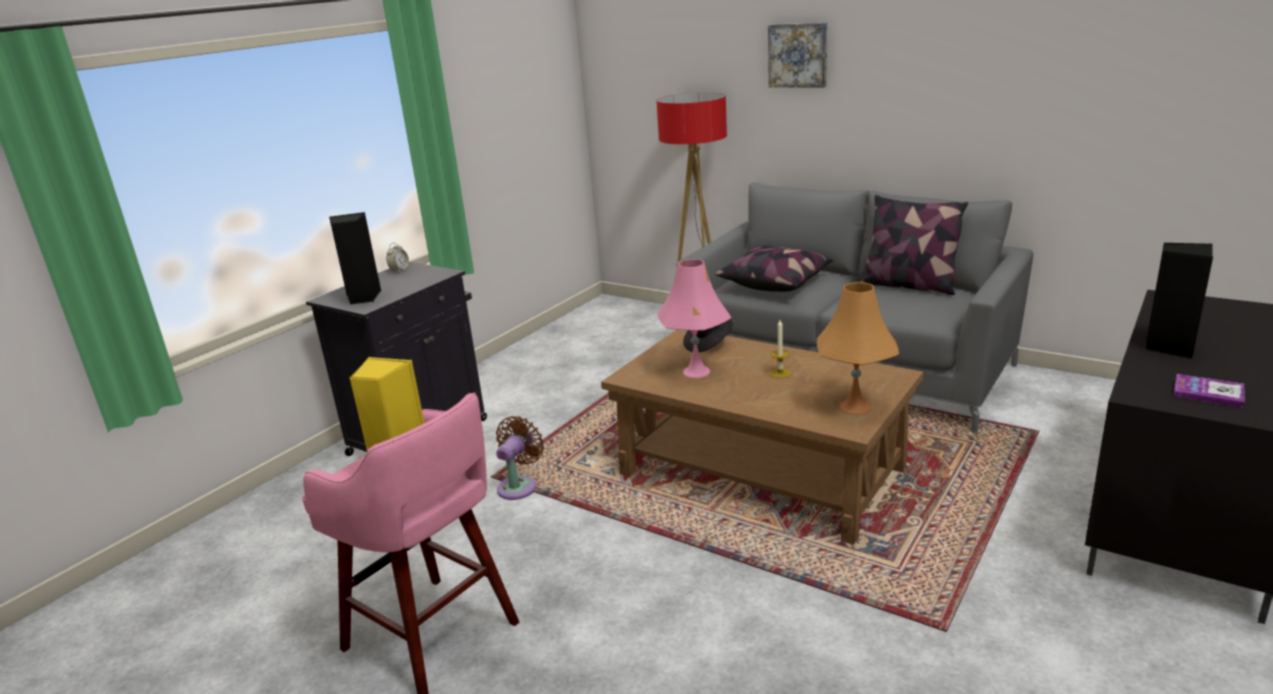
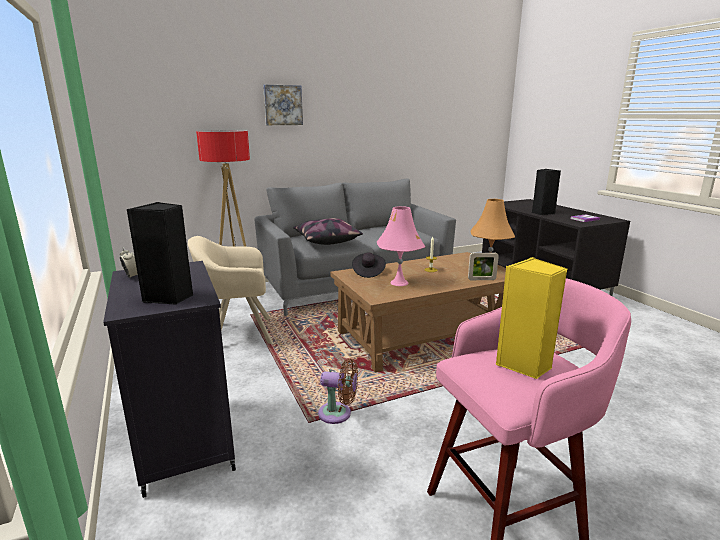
camera: 60 degrees left, 5 degrees down
(519, 486) = (338, 414): brown fan -> brown fan turned 135 degrees clockwise
(612, 369) = (237, 334): none -> beige armchair
(794, 415) = (481, 279): none -> picture frame
(909, 286) = (383, 228): pillow -> none

